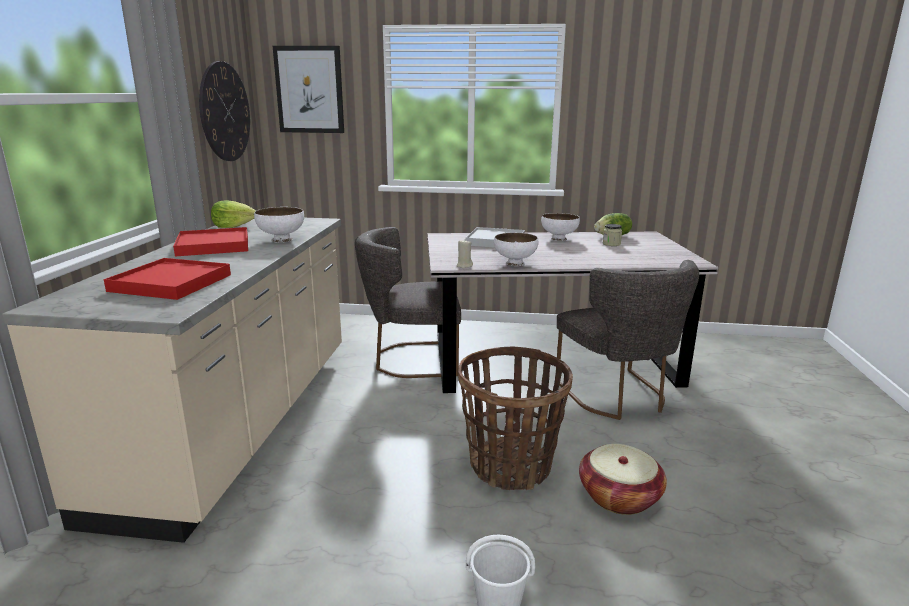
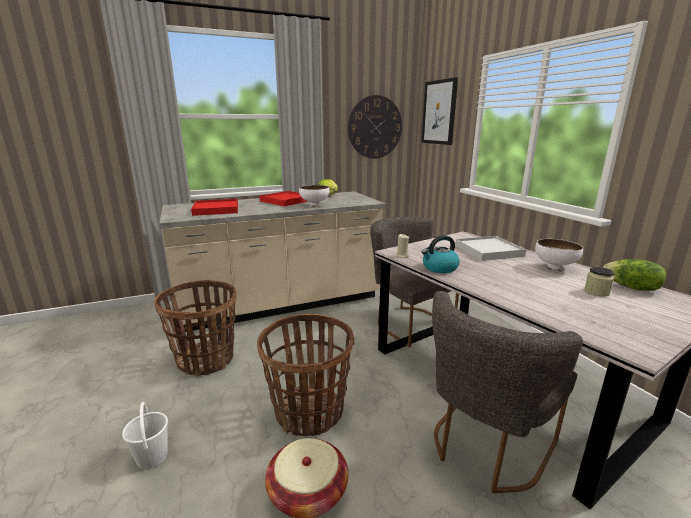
camera: 60 degrees right, 0 degrees up
(313, 525) = (206, 360): none -> basket
(515, 263) = (439, 268): white bowl -> kettle

